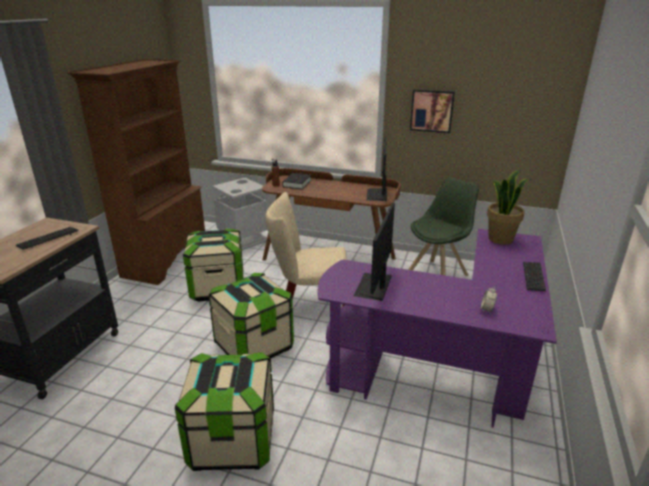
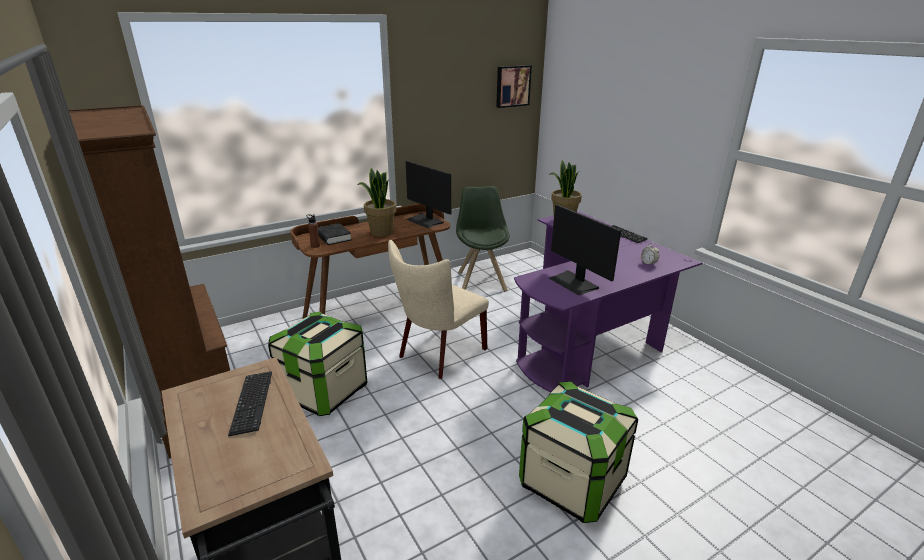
camera: 50 degrees left, 0 degrees up
(243, 239) = (258, 335): grey trash can -> none
(254, 346) = (455, 411): storage box -> none
(330, 191) = (381, 232): none -> potted plant
(432, 110) = (437, 126): picture -> picture (512, 86)

